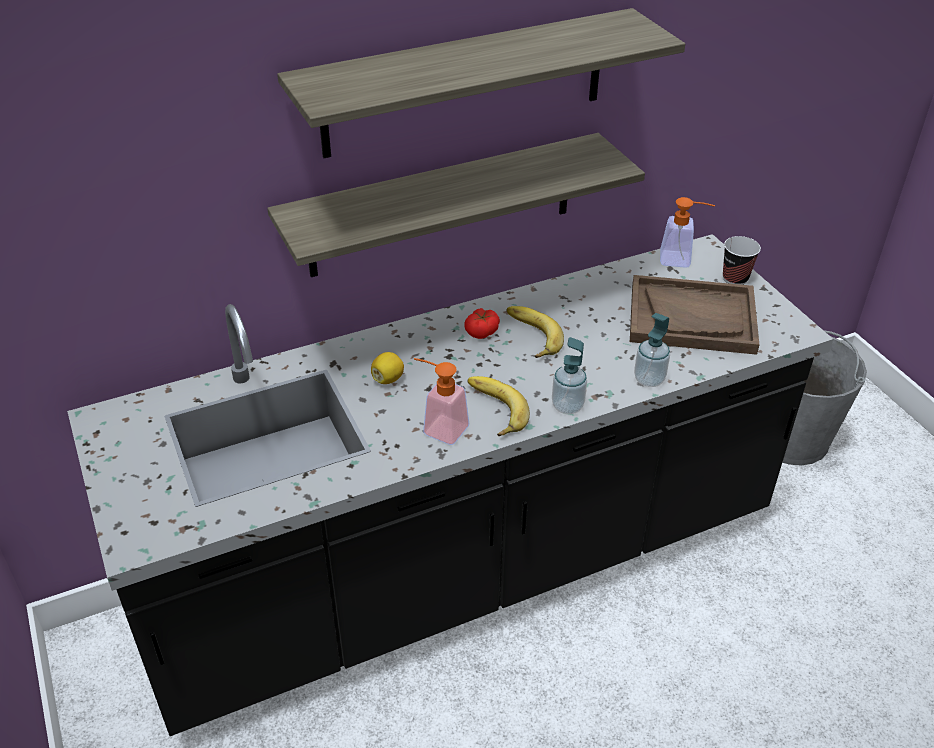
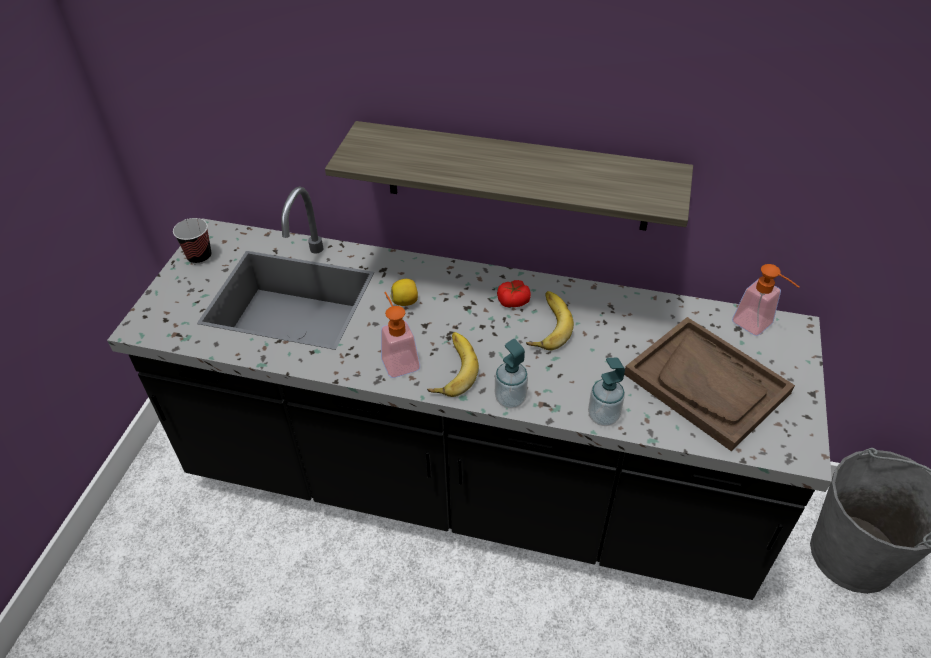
camera: 40 degrees right, 5 degrees up
(465, 83) = (546, 69): shelf -> none
(735, 278) = (793, 369): cup -> cup (199, 257)

